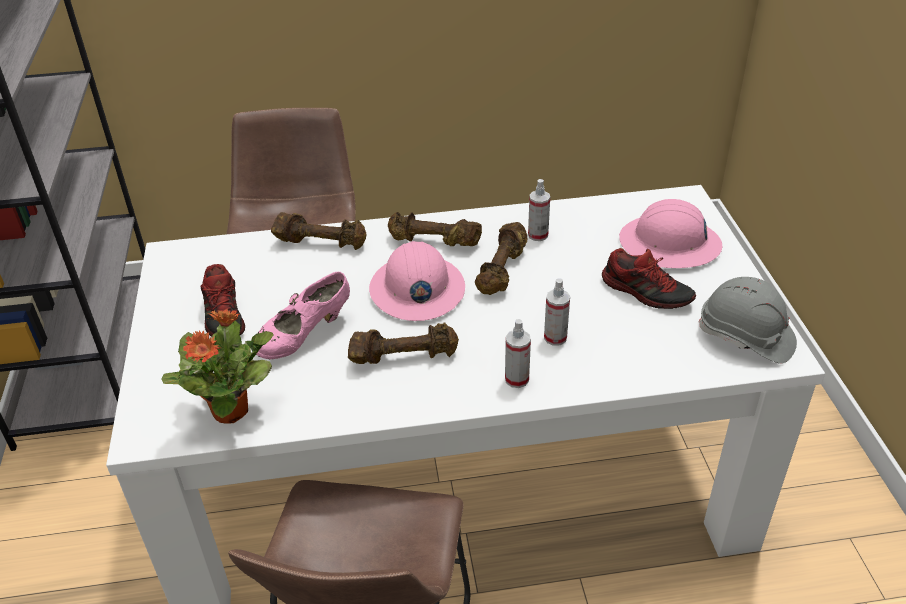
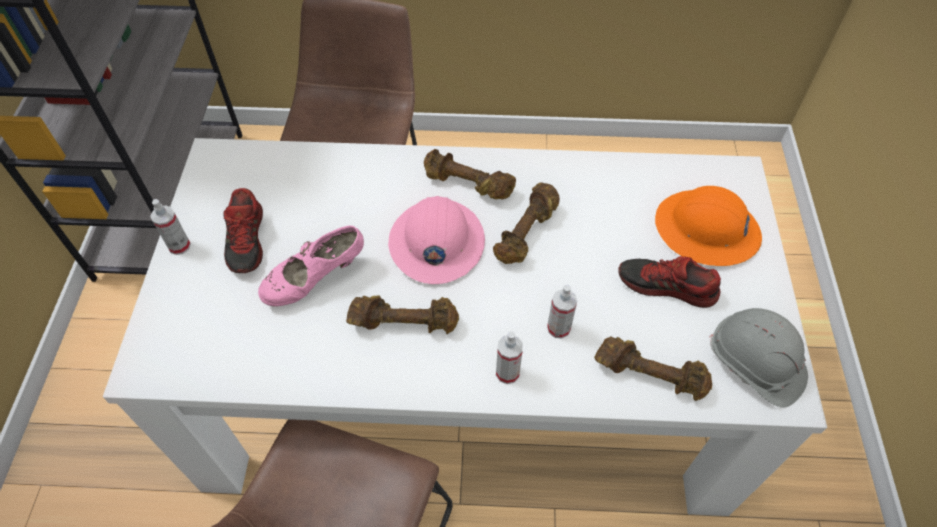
camera: 10 degrees right, 15 degrees up
(231, 410) = (228, 356): potted plant -> none
(321, 242) = (358, 166): brown dumbbell -> brown dumbbell (650, 374)
(538, 235) = (573, 194): spray bottle -> spray bottle (179, 246)
(646, 292) = (666, 287): shoe -> shoe turned 150 degrees clockwise
(669, 244) = (706, 230): pink hard hat -> orange hard hat

